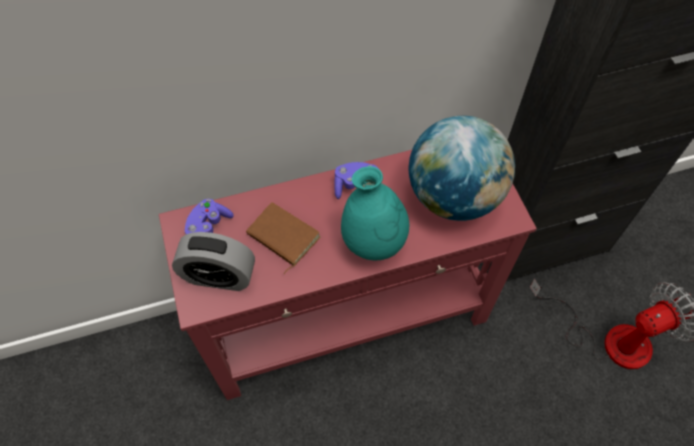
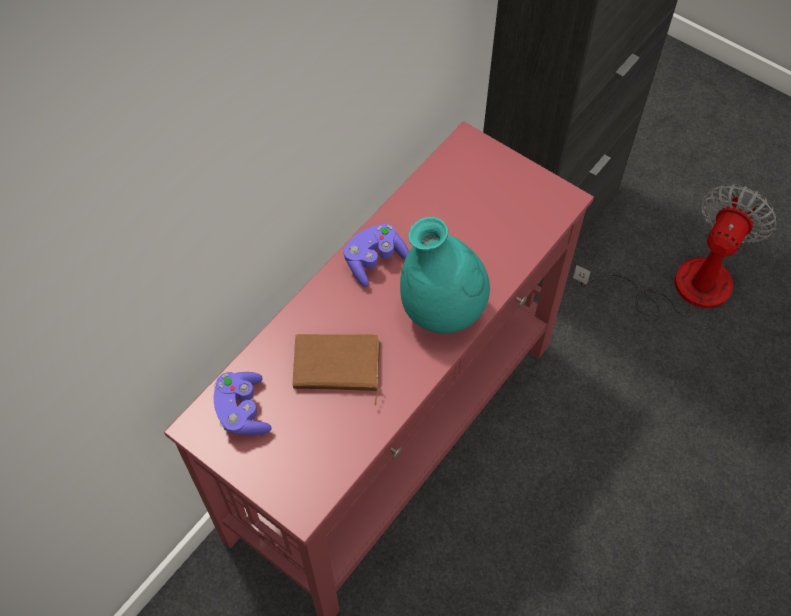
camera: 35 degrees left, 0 degrees up
(219, 276) = (300, 455): alarm clock -> none
(453, 197) = (487, 212): globe -> none

